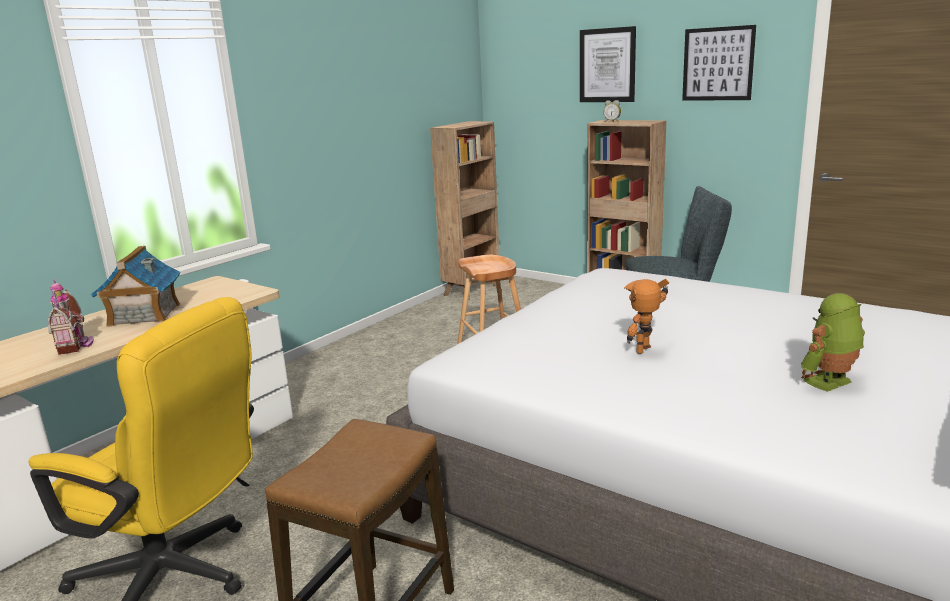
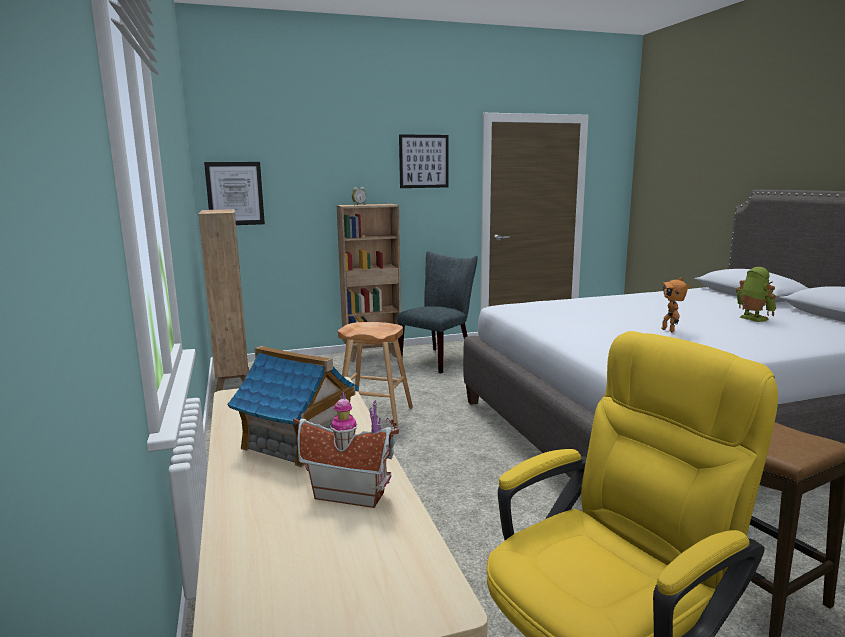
camera: 55 degrees left, 5 degrees down
(607, 65) = (334, 159): picture -> picture (235, 193)
(830, 383) = (751, 319): toy robot -> toy robot turned 150 degrees clockwise

